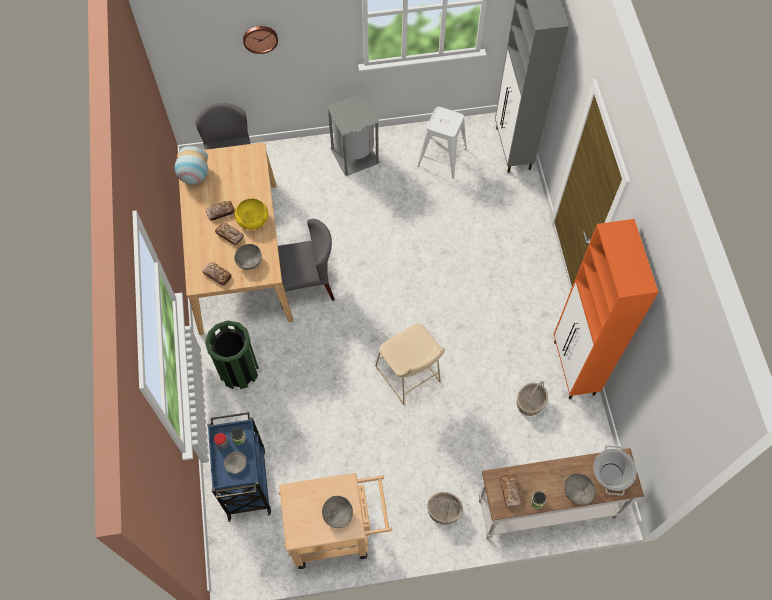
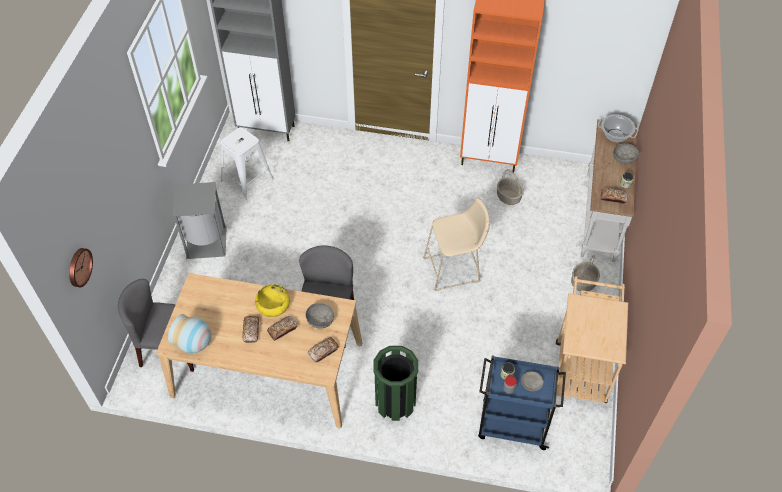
camera: 70 degrees left, 10 degrees down
(260, 38) = (110, 199): wall clock -> wall clock (78, 267)
(337, 514) = (603, 315): grey bowl -> none

